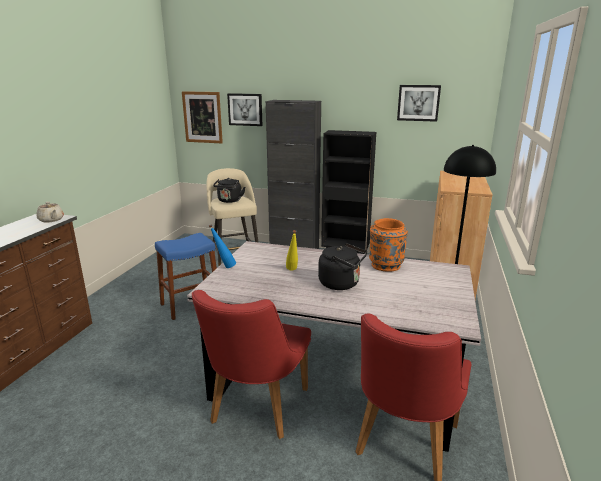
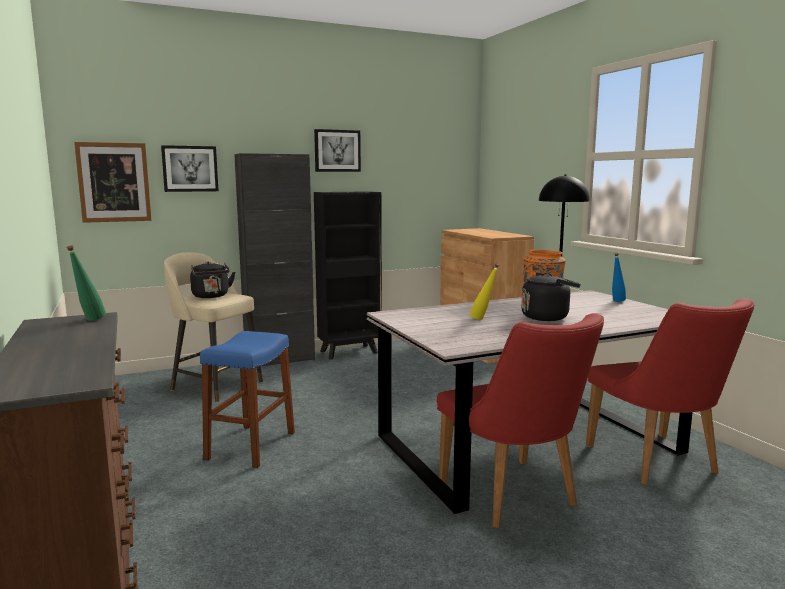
camera: 40 degrees left, 10 degrees down
(51, 220) = (89, 321): beige teapot -> green bottle
(224, 267) = (412, 332): blue bottle -> blue bottle (616, 302)
(418, 103) = (410, 157): picture -> picture (337, 151)

